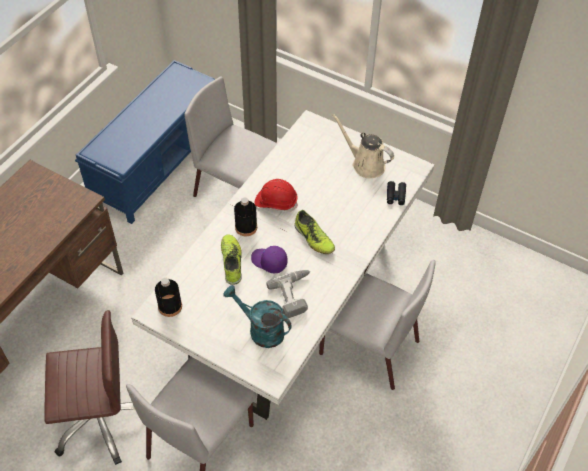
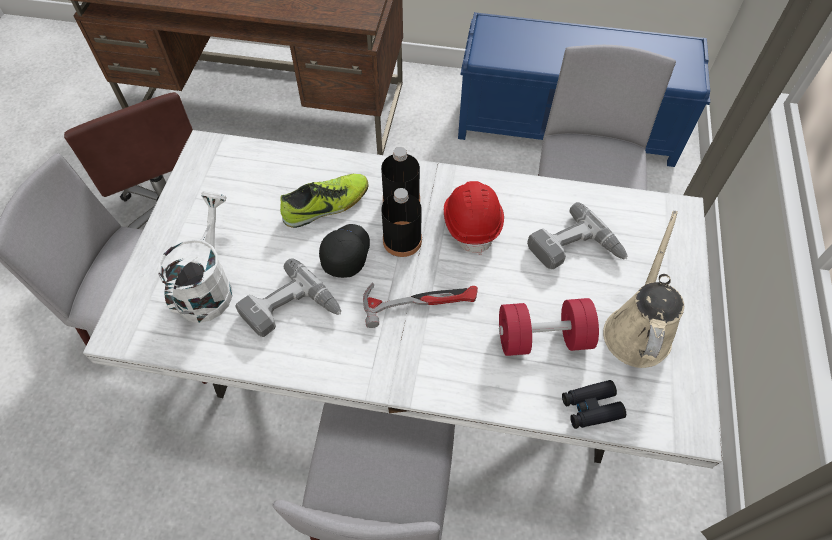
camera: 70 degrees right, 5 degrees up
(170, 306) = (221, 163): black bottle -> black bottle (402, 240)
(261, 330) = (208, 285): turquoise watering can -> white watering can
(269, 262) = (345, 253): purple cap -> black cap
(313, 168) = (575, 251): none -> power drill
(313, 239) = (420, 300): shoe -> hammer
(355, 199) = (543, 338): none -> red dumbbell

